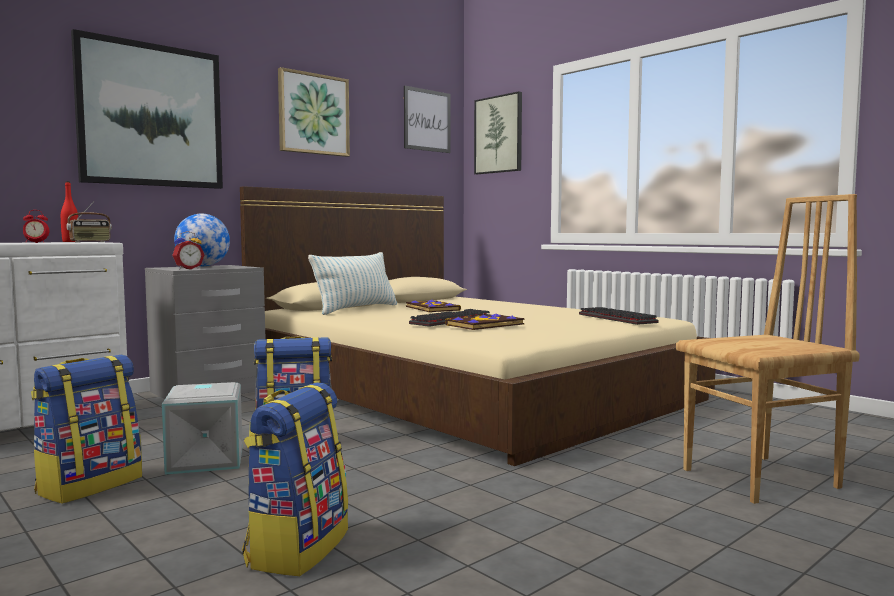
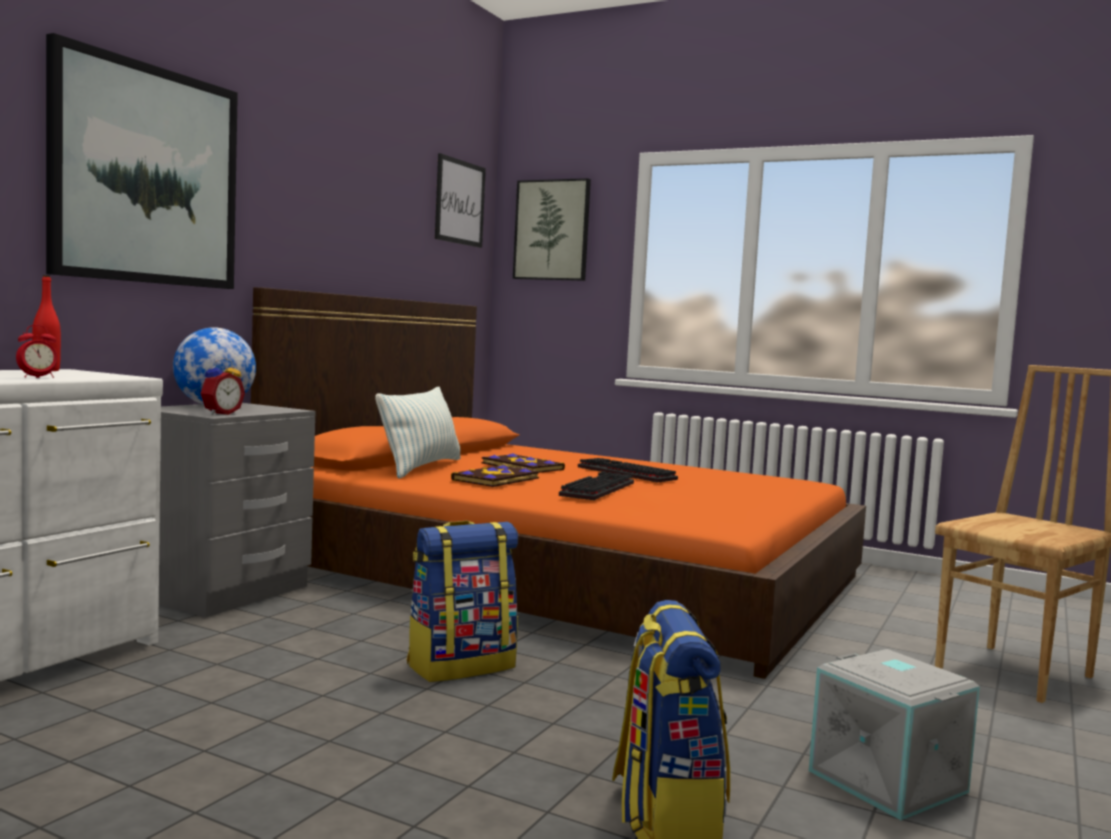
camera: 20 degrees left, 0 degrees up
(90, 242) = (98, 374): radio -> none
(90, 485) = (259, 758): backpack -> none
(207, 460) = (377, 703): grey storage box -> grey storage box (890, 781)
(313, 114) = (339, 186): picture -> none
(462, 387) = (566, 571): beige bed -> orange bed
(485, 325) = (657, 497): book -> book (497, 479)
(614, 318) = (766, 483): keyboard -> keyboard (623, 473)

